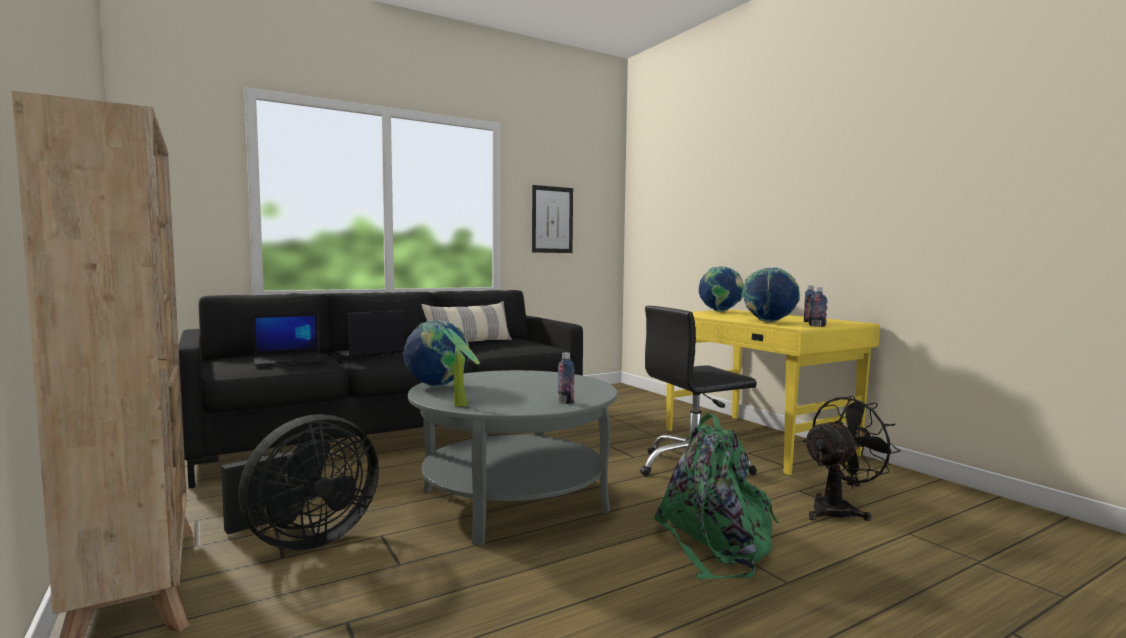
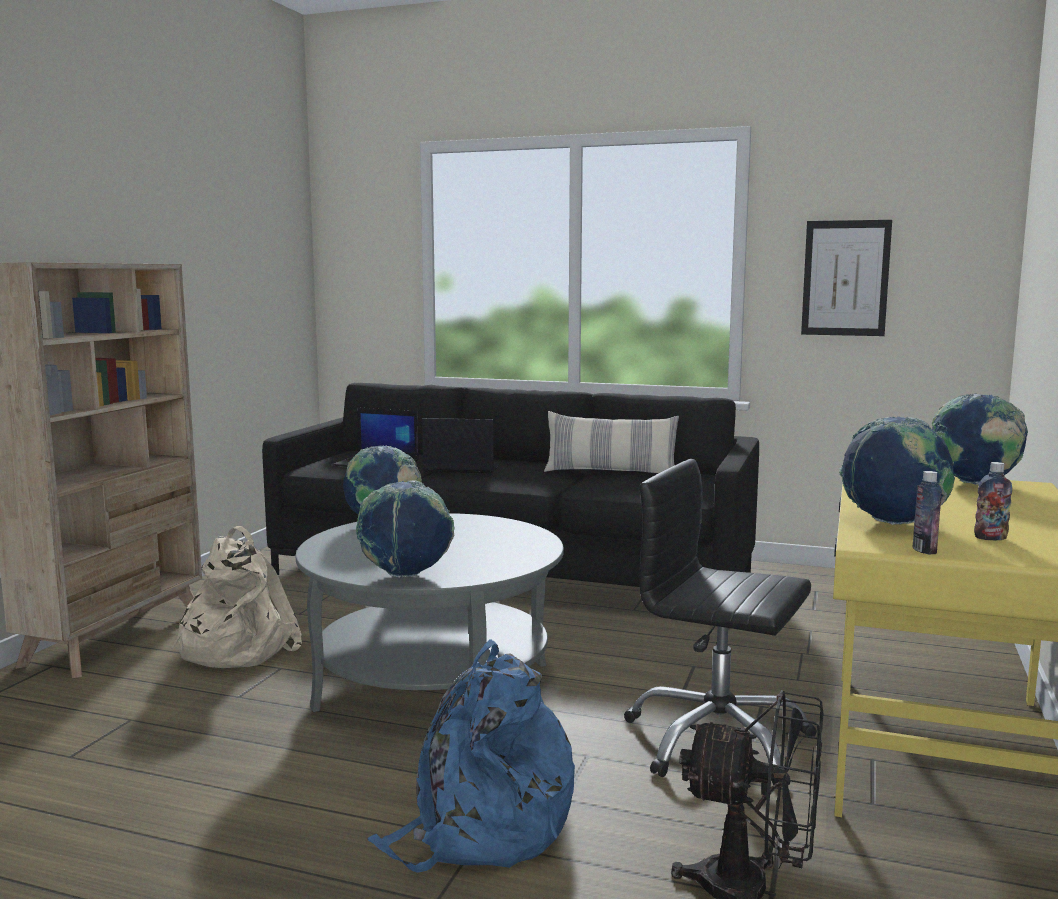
camera: 50 degrees right, 5 degrees up
(303, 541) = (235, 648): black fan -> beige backpack
(462, 405) = (323, 551): potted plant -> none
(565, 402) = (406, 575): bottle -> globe
(717, 544) = (482, 827): green backpack -> blue backpack

